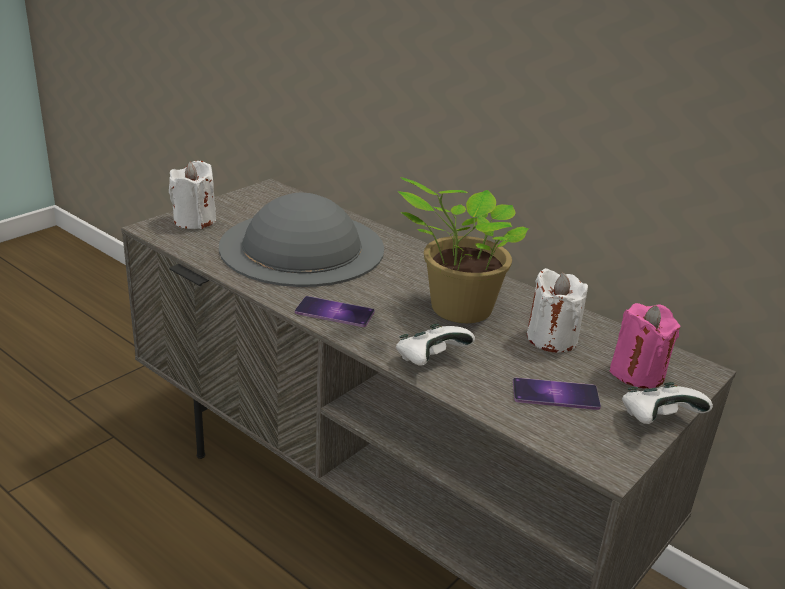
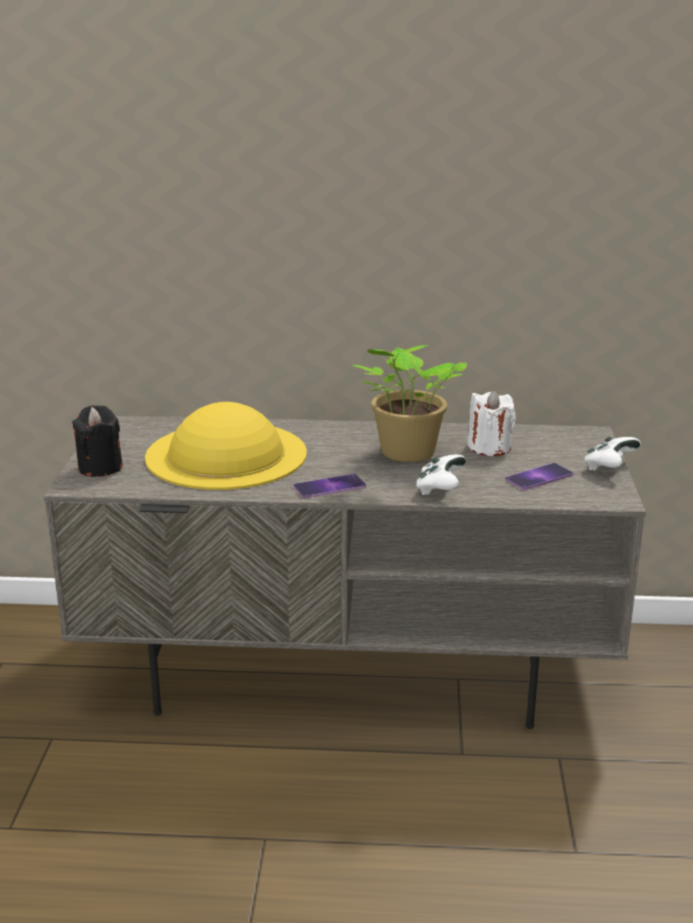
camera: 35 degrees left, 5 degrees down
(194, 220) = (100, 468): white candle -> black candle
(302, 247) = (226, 455): grey hat -> yellow hat
(637, 373) = (564, 447): pink candle -> none

